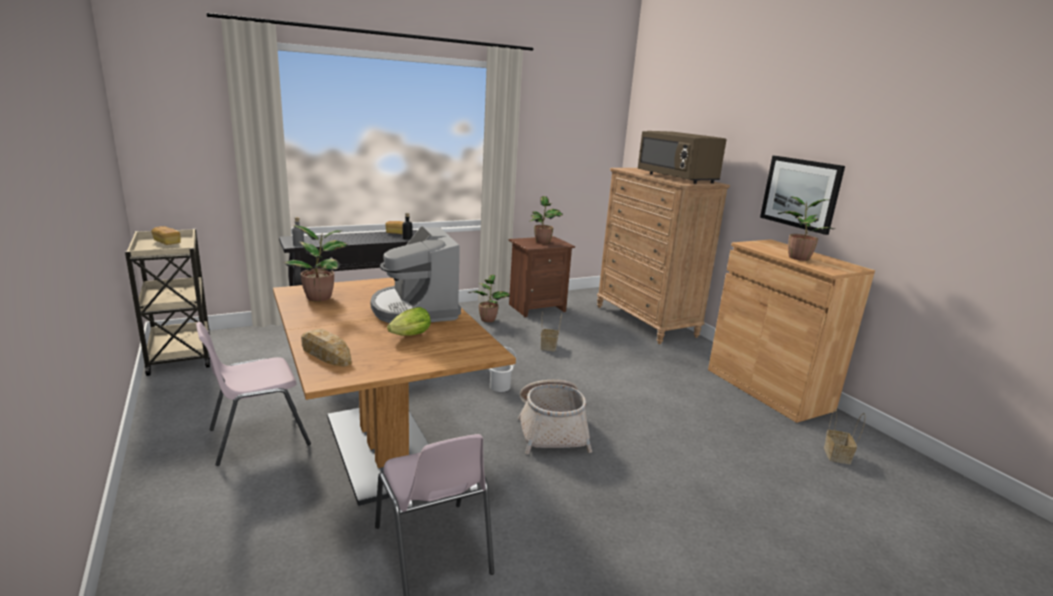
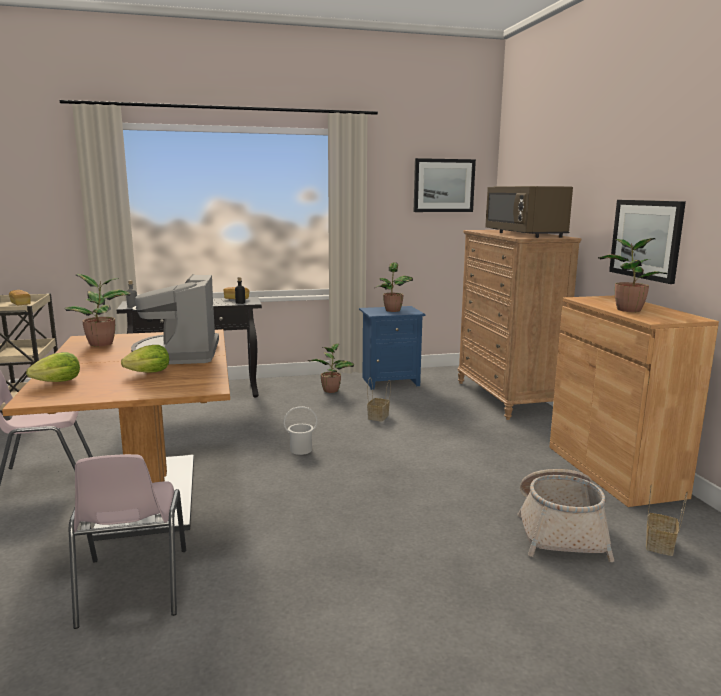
camera: 15 degrees right, 5 degrees down
(325, 353) = (55, 383): bread -> lettuce
(536, 307) = (389, 381): brown nightstand -> blue nightstand
(551, 429) = (328, 491): basket -> basket (560, 530)
(584, 122) = (443, 185): none -> picture

